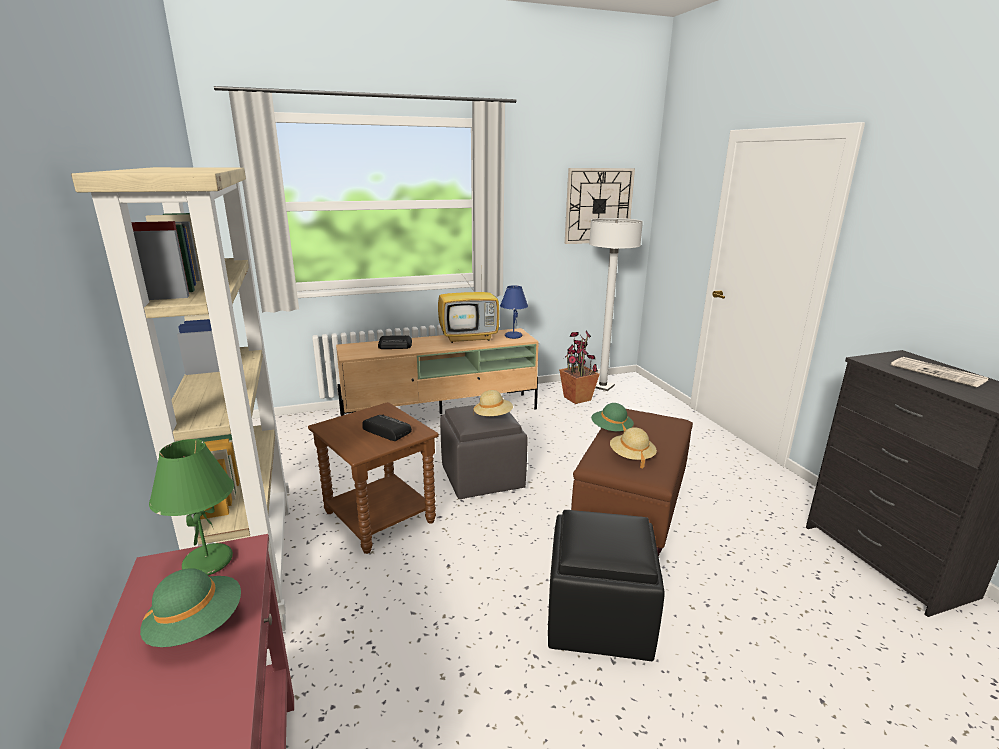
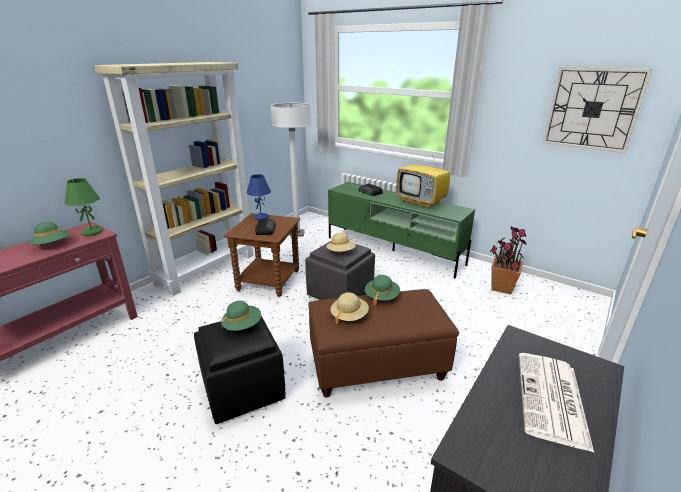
camera: 55 degrees right, 5 degrees up
(442, 413) = (394, 251): beige tv stand -> green tv stand
(513, 336) = (452, 212): blue table lamp -> blue table lamp (261, 217)
(596, 524) = (242, 325): none -> green hat
(602, 386) = (545, 291): white floor lamp -> white floor lamp (297, 233)

